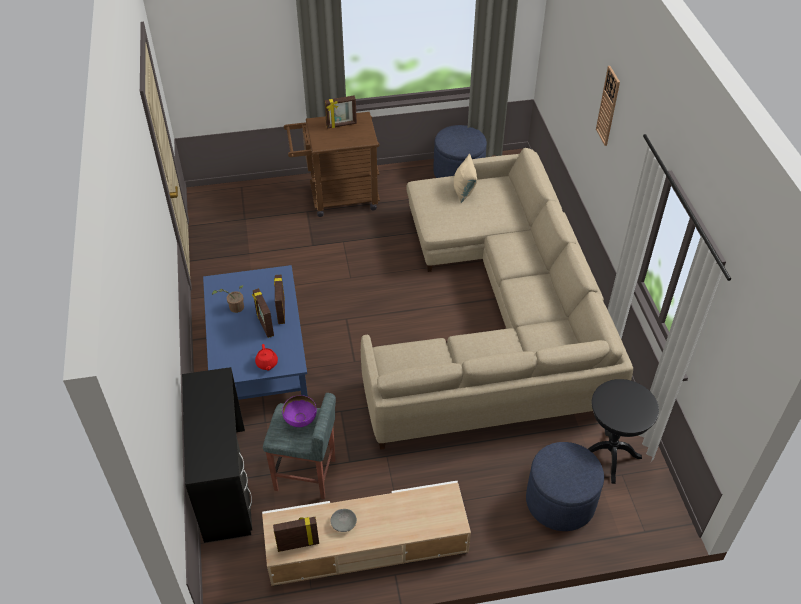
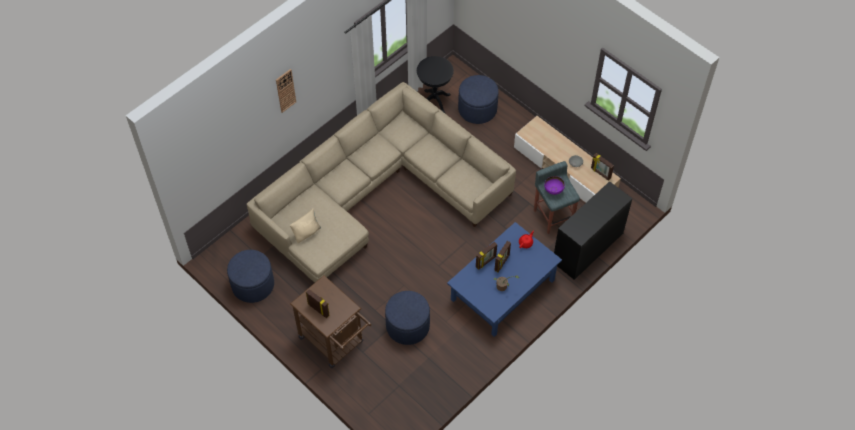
camera: 125 degrees left, 10 degrees up
(299, 256) = (407, 326): none -> blue ottoman

